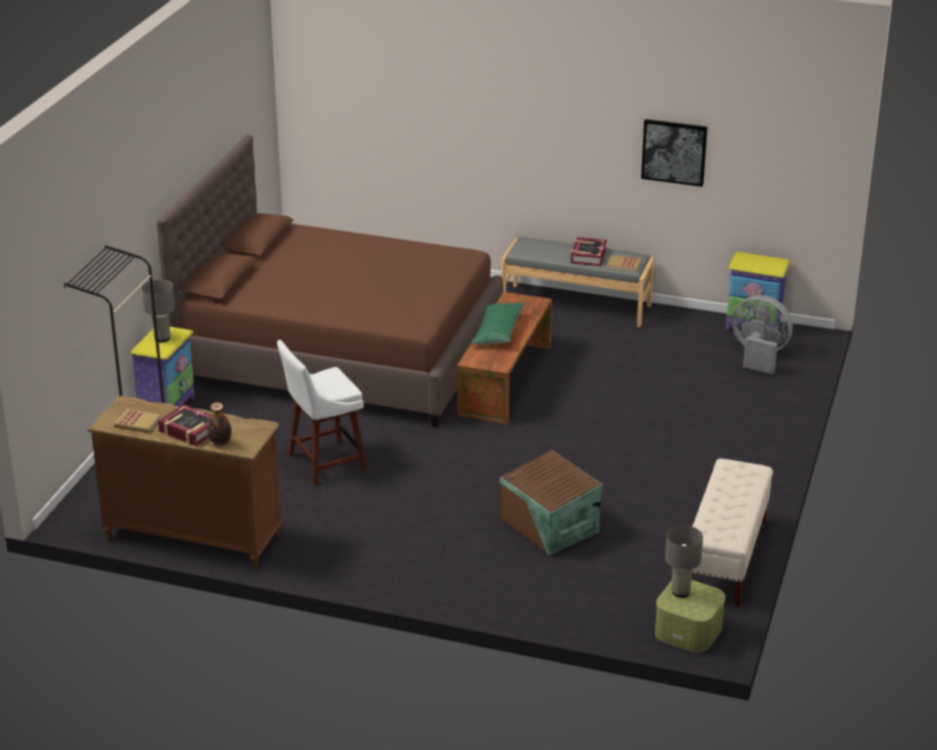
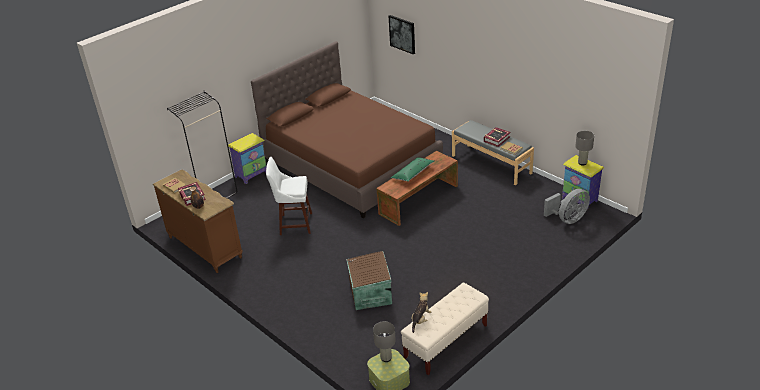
camera: 30 degrees right, 5 degrees up
(162, 338) = (246, 141): grey table lamp -> grey table lamp (582, 163)
(674, 152) = (546, 90): picture -> picture (402, 34)
(705, 520) = (420, 320): none -> plush toy
(759, 356) = (568, 219): grey fan -> grey fan turned 90 degrees clockwise

